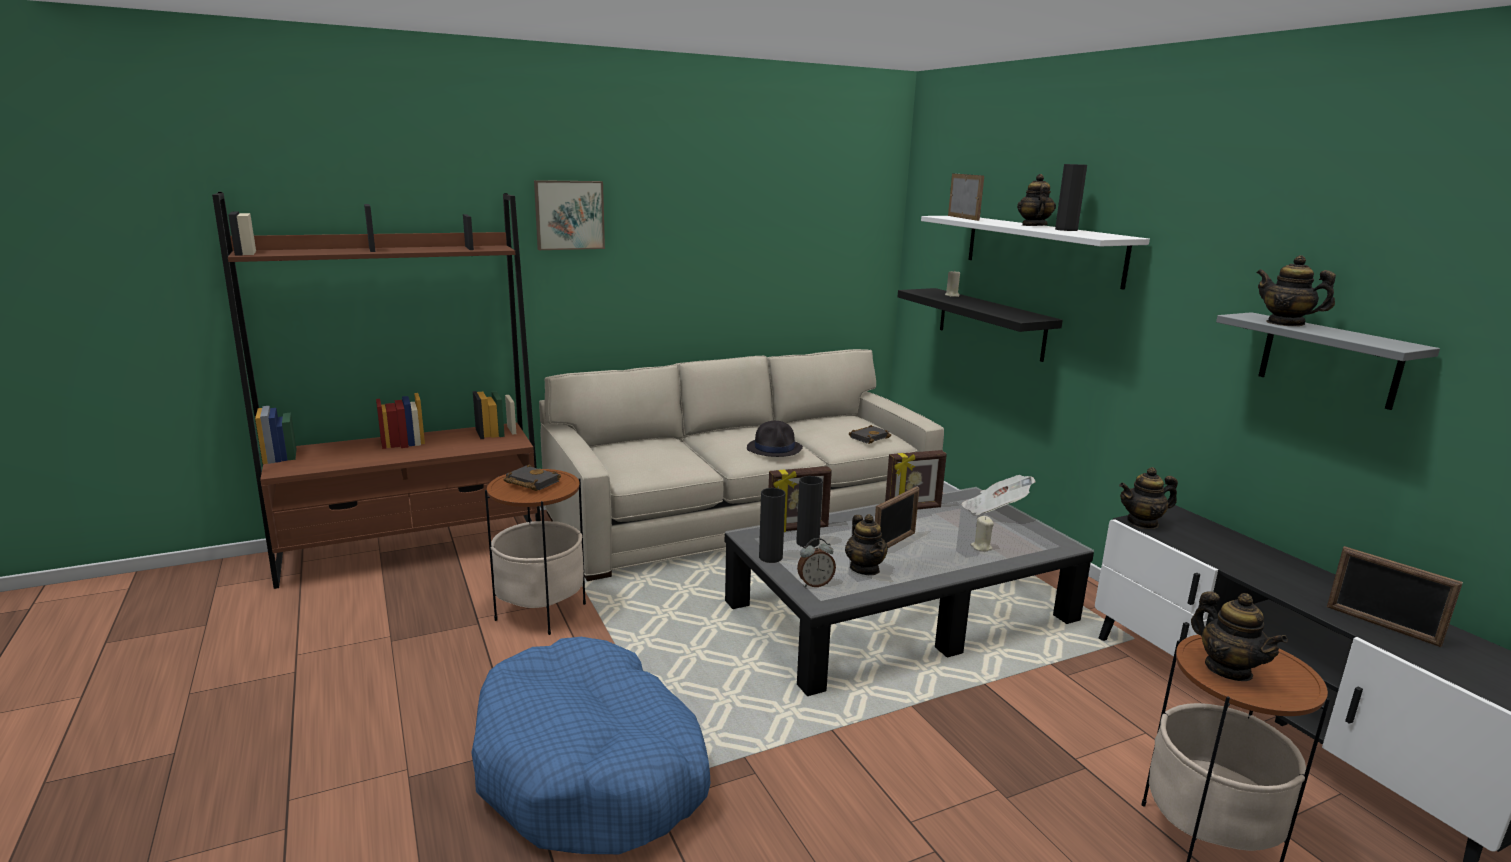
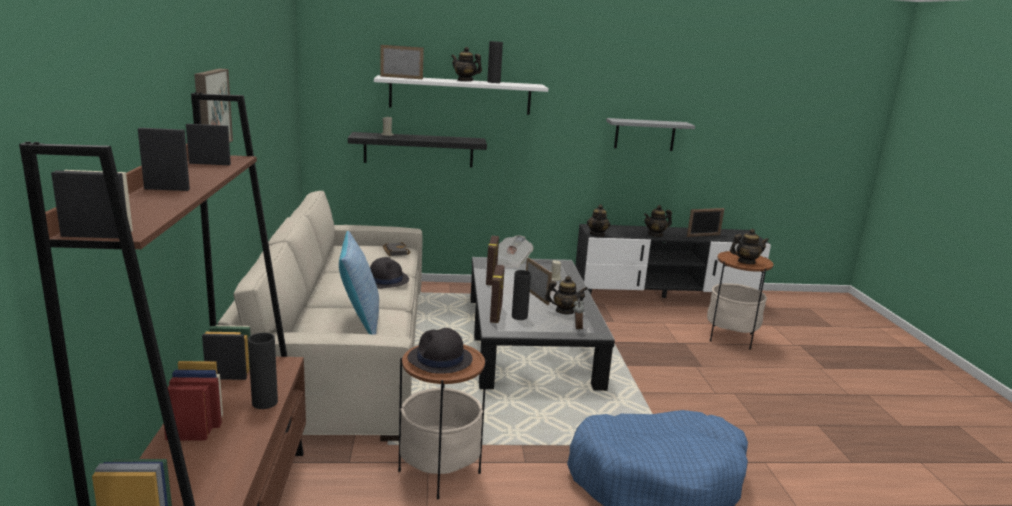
camera: 70 degrees left, 0 degrees up
(530, 482) = (439, 360): black book -> black hat
(651, 459) = (359, 323): none -> pillow
(770, 557) = (533, 331): black vase -> black vase (265, 402)
(1285, 323) = (636, 120): teapot -> teapot (655, 234)

